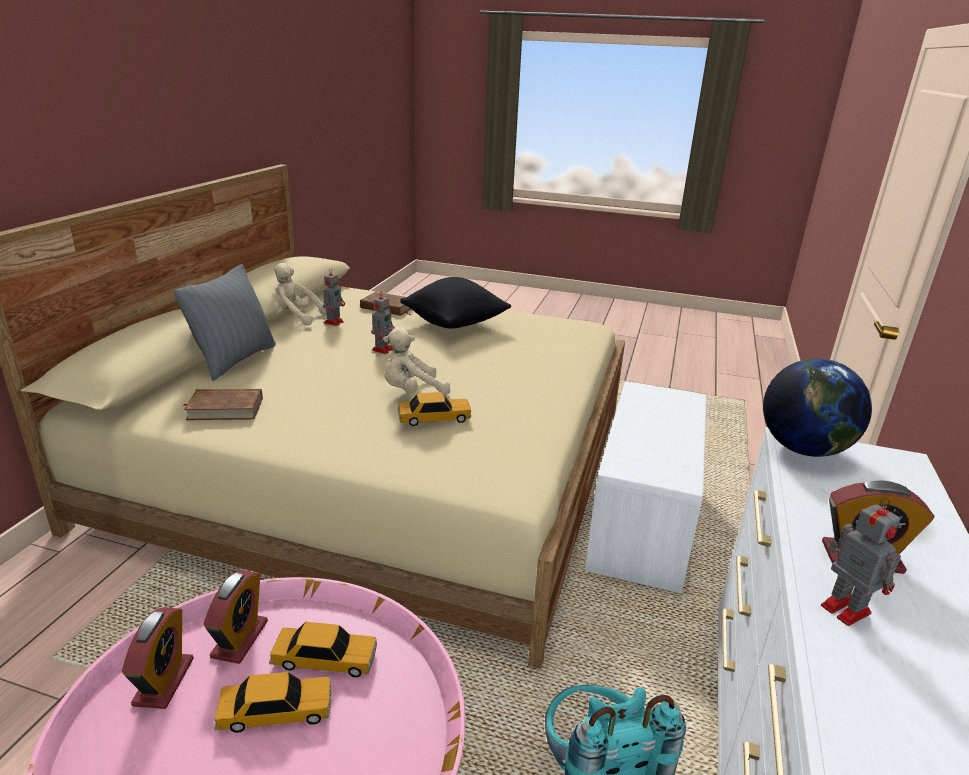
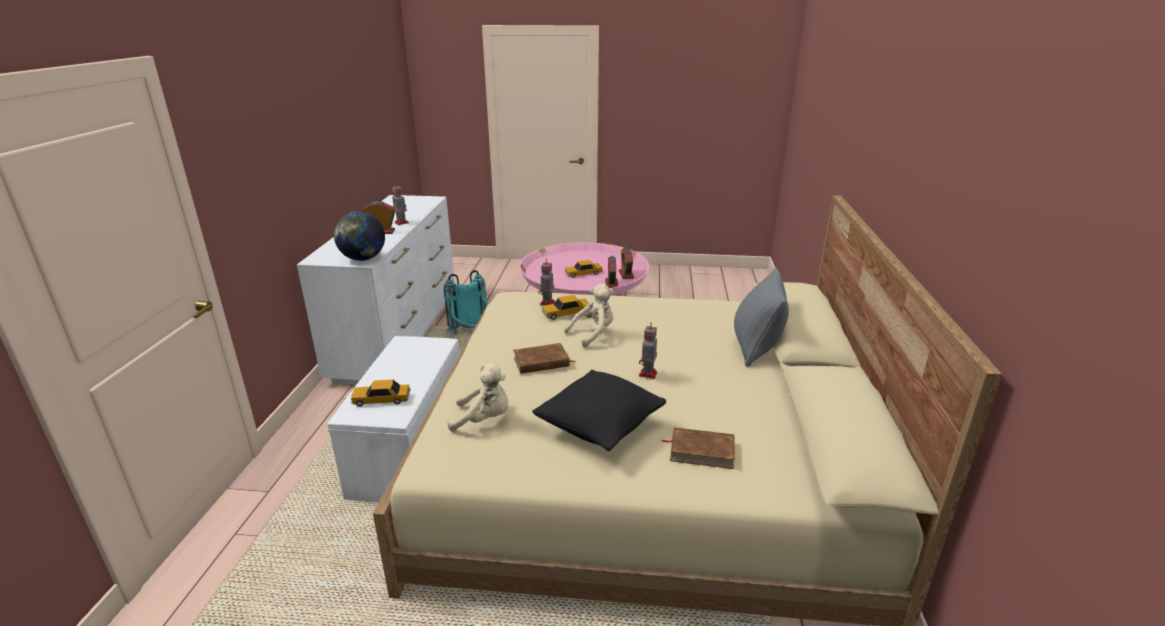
camera: 170 degrees right, 0 degrees up
(225, 408) = (705, 311): brown book -> brown book (541, 362)
(295, 318) = (782, 410): beige plush toy -> beige plush toy (484, 419)
(325, 659) = (576, 283): toy car -> toy car (381, 399)
(334, 322) = (734, 411): toy robot -> toy robot (547, 303)

